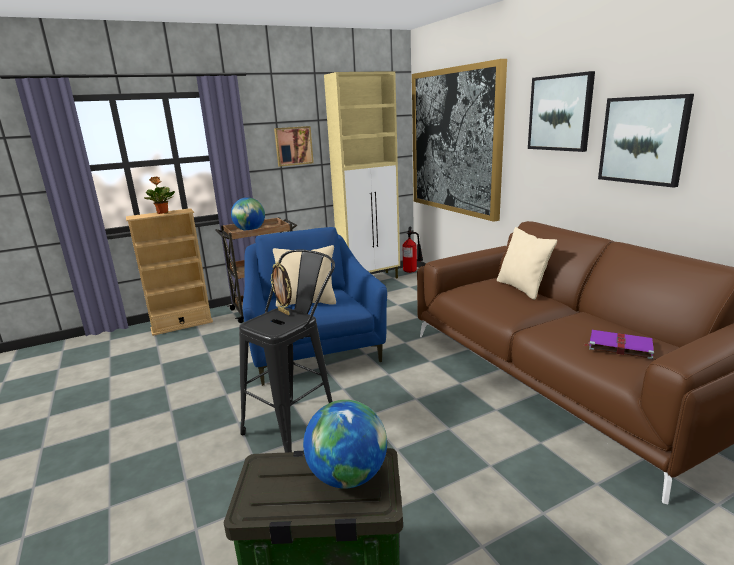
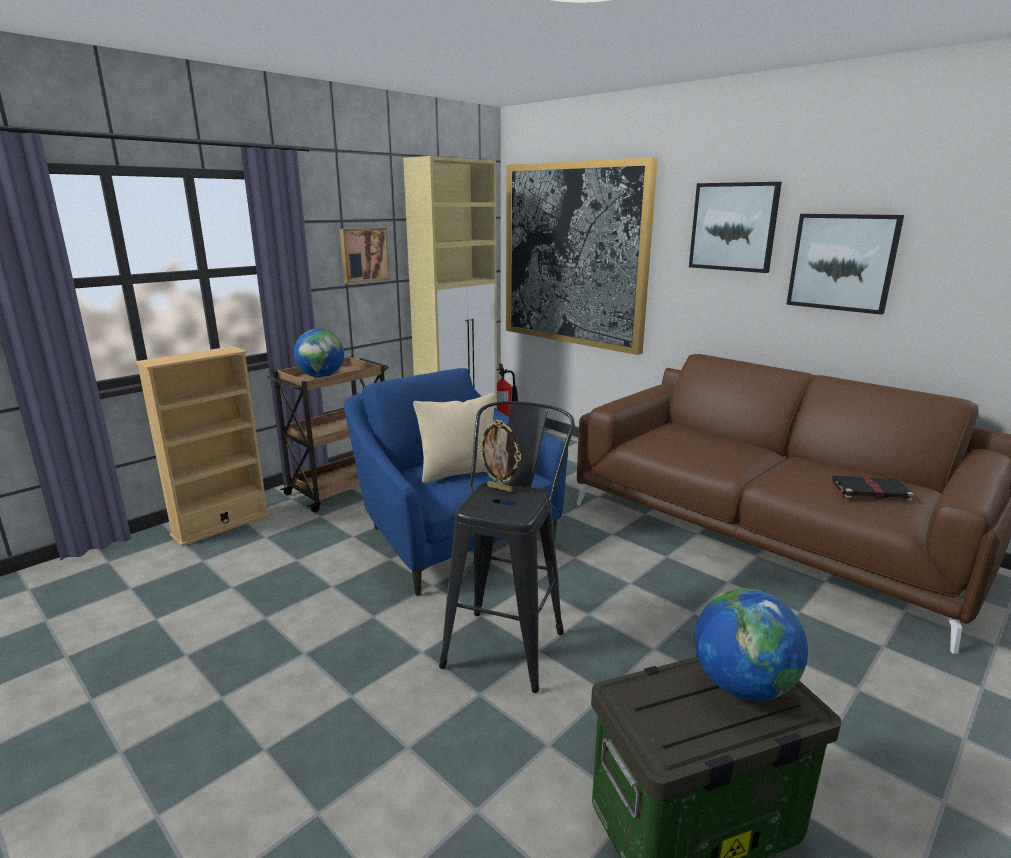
camera: 20 degrees left, 0 degrees up
(162, 213) = (197, 354): potted plant -> none
(522, 288) = (712, 434): beige pillow -> none
(618, 345) = (869, 490): purple book -> black book

